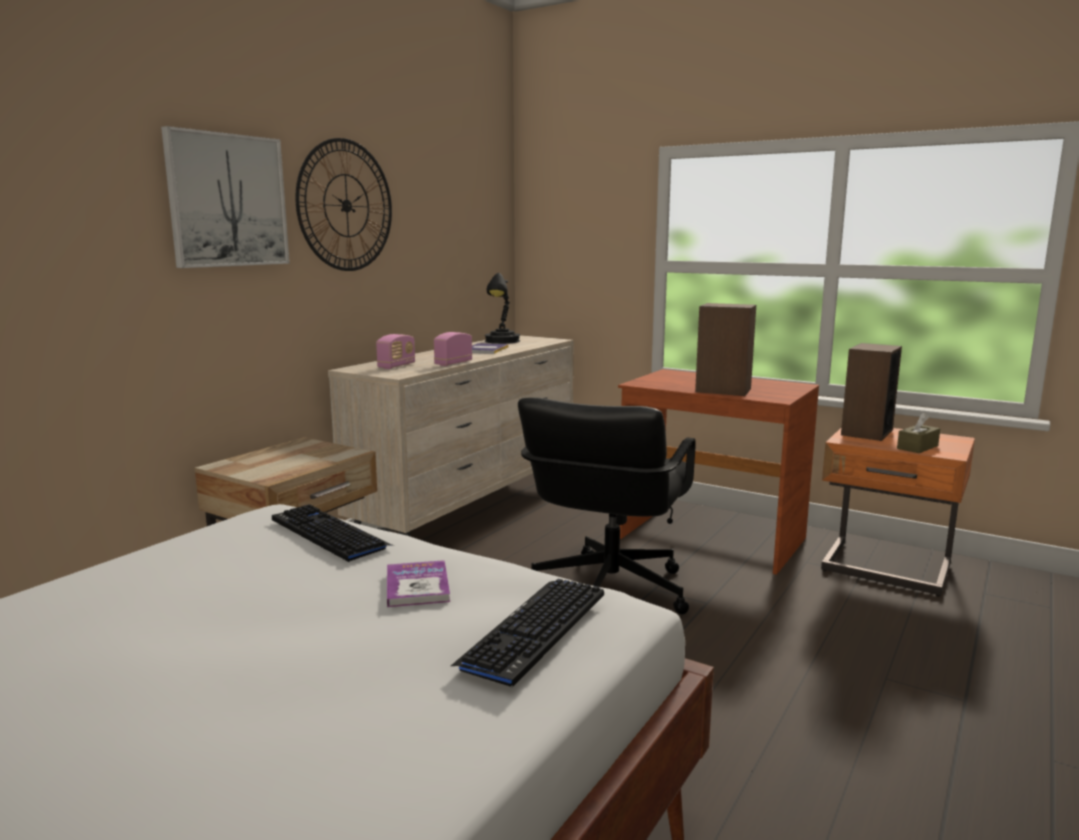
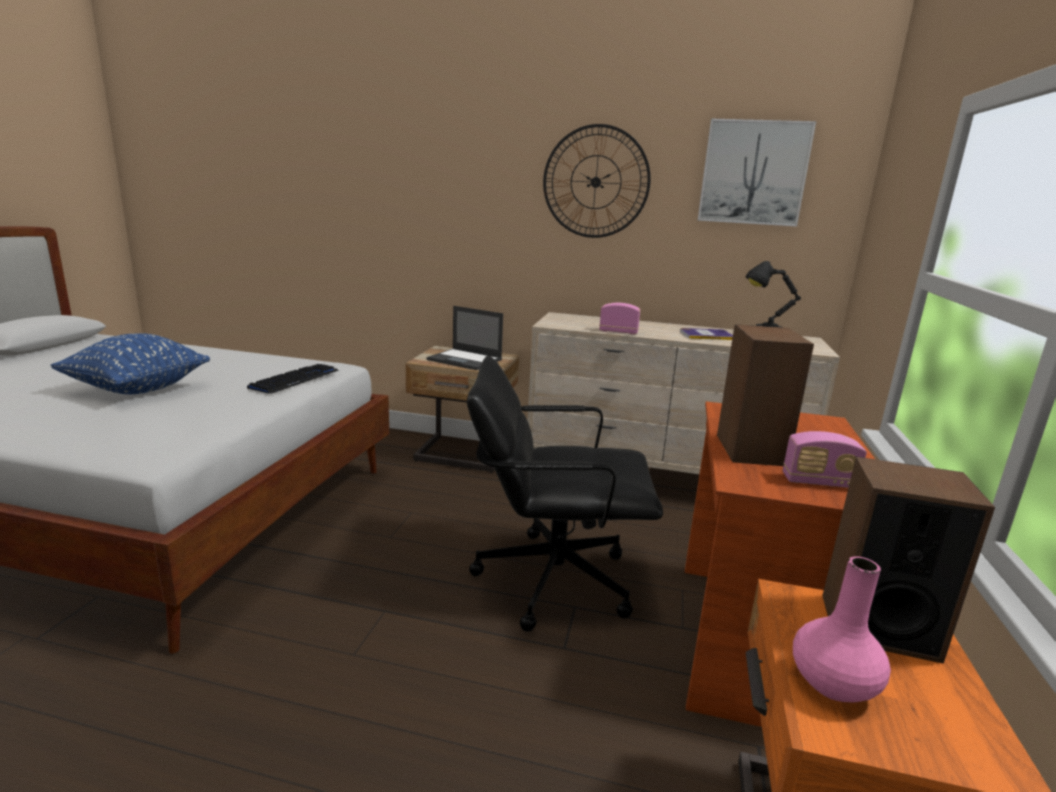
camera: 70 degrees right, 5 degrees up
(227, 200) = (485, 176): picture -> picture (753, 173)
(264, 648) = (138, 389): none -> blue pillow
(296, 458) = (465, 360): none -> laptop
(396, 366) = (584, 322): radio -> radio (818, 482)
(417, 586) = (206, 406): book -> none
(534, 630) = (116, 434): keyboard -> none
(917, 447) = (834, 683): brown tissue box -> pink vase

